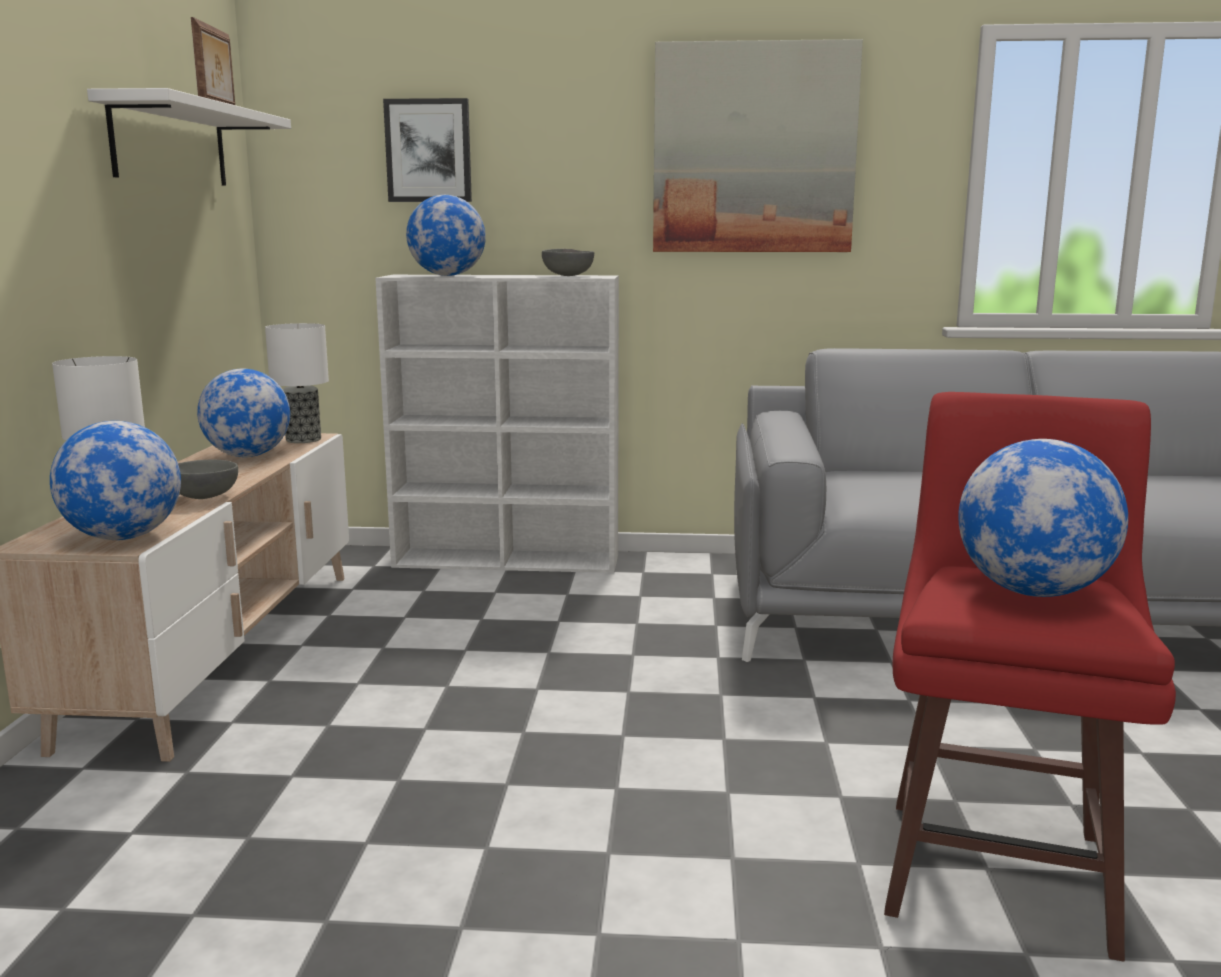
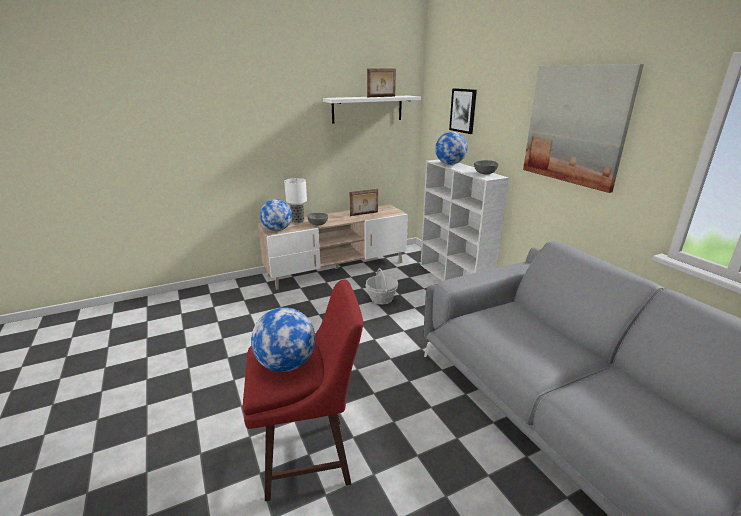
camera: 60 degrees right, 10 degrees up
(247, 456) = (364, 214): globe -> picture frame
(304, 439) = (392, 213): table lamp -> none
(471, 640) = (381, 299): none -> basket

